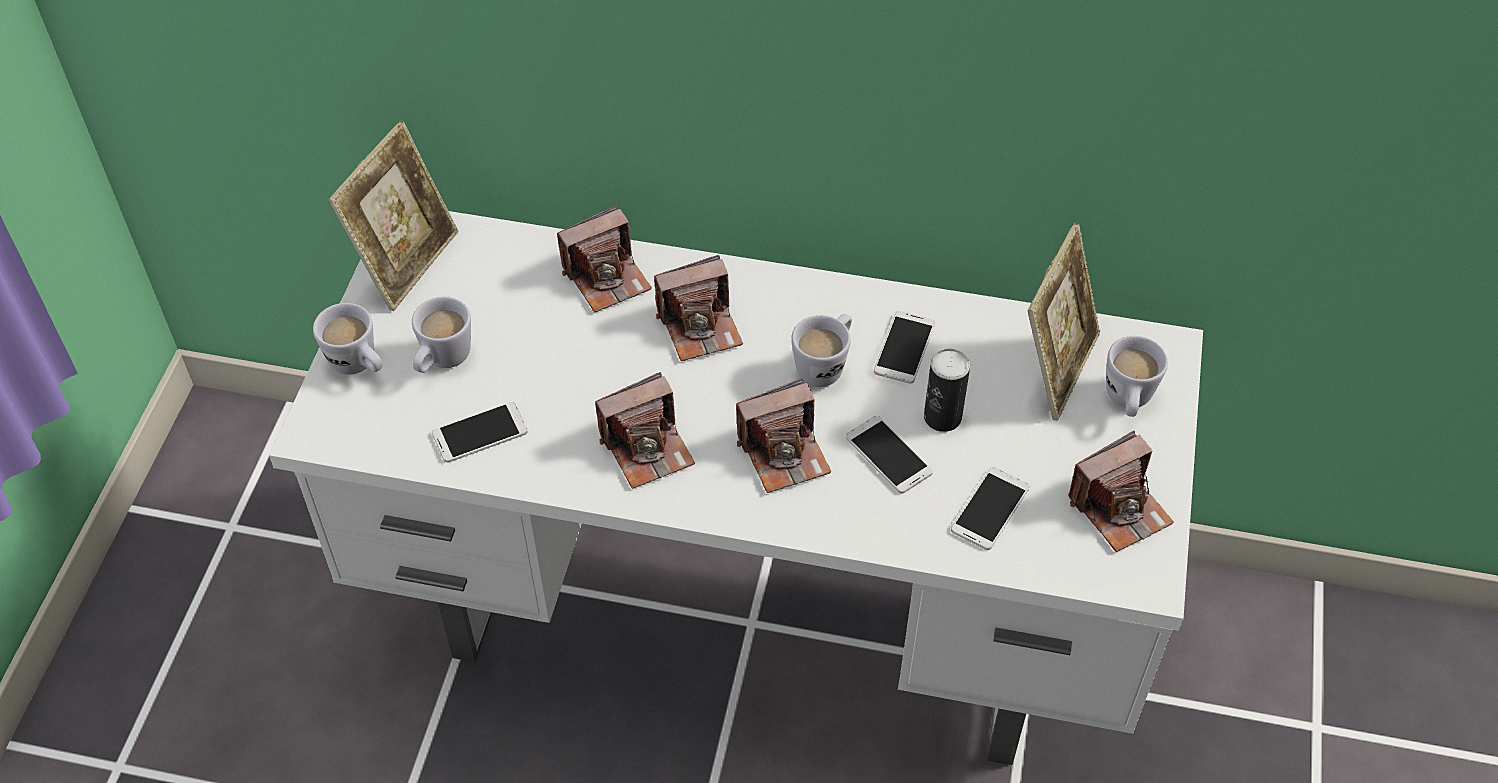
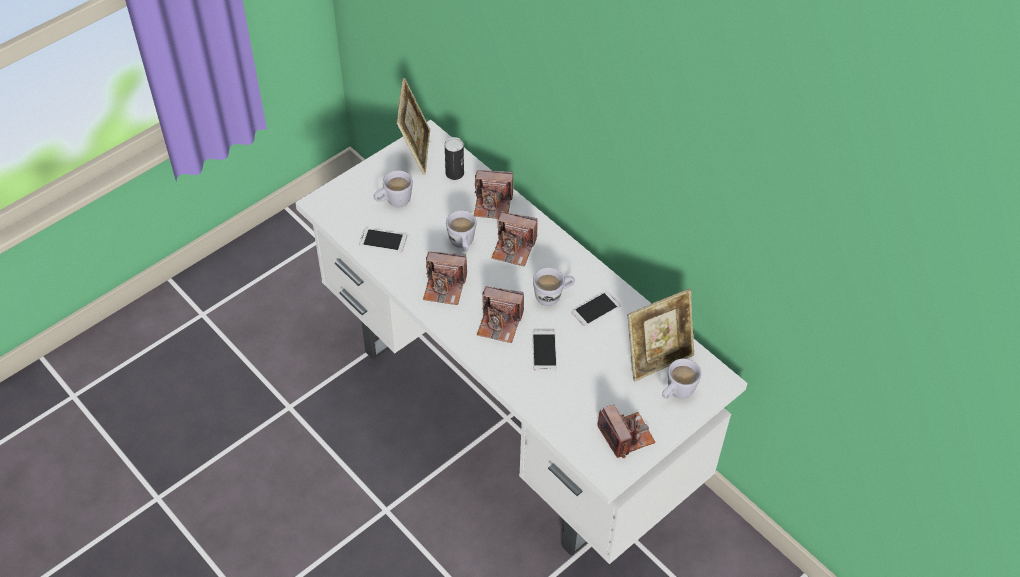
camera: 35 degrees right, 0 degrees up
(359, 366) = (359, 185): white mug -> white mug (462, 244)
(407, 263) = (415, 151): picture frame -> picture frame turned 60 degrees counterclockwise
(942, 417) = (584, 349): can -> can (454, 173)
(990, 509) = (567, 400): phone -> none
(1119, 509) = (625, 435): camera -> camera turned 120 degrees counterclockwise

